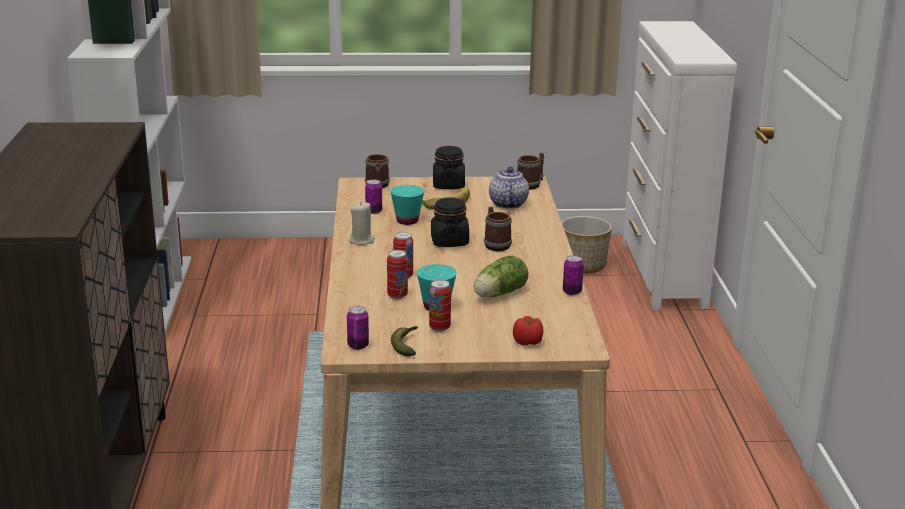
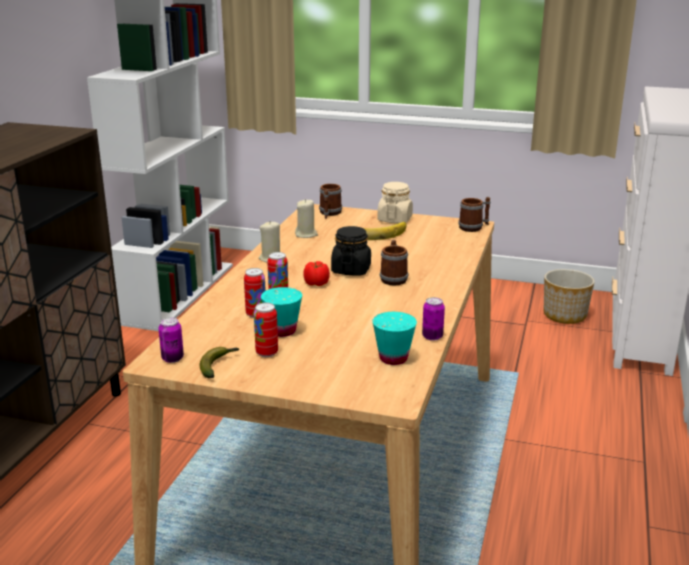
camera: 20 degrees right, 0 degrees up
(374, 211) = (306, 234): can -> beige candle
(407, 221) = (328, 246): turquoise cup -> turquoise cup (393, 358)
(448, 185) = (395, 219): black jar -> beige jar
(498, 294) = (354, 328): lettuce -> none
(507, 204) = (437, 242): teapot -> none
(528, 342) = (342, 384): tomato -> tomato (317, 284)

